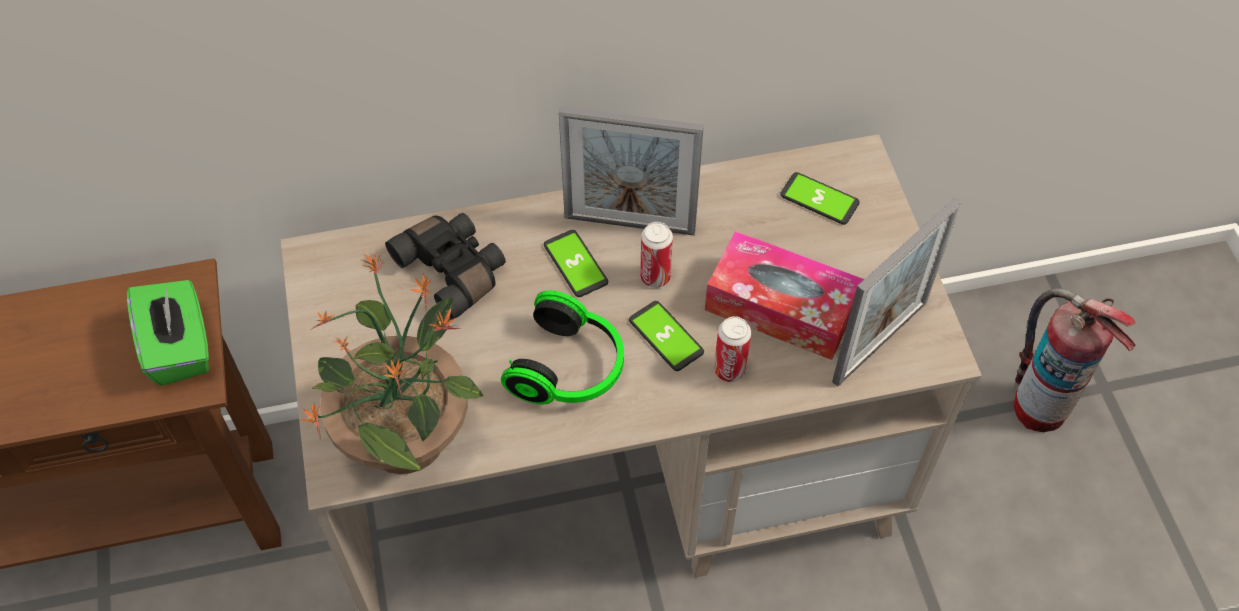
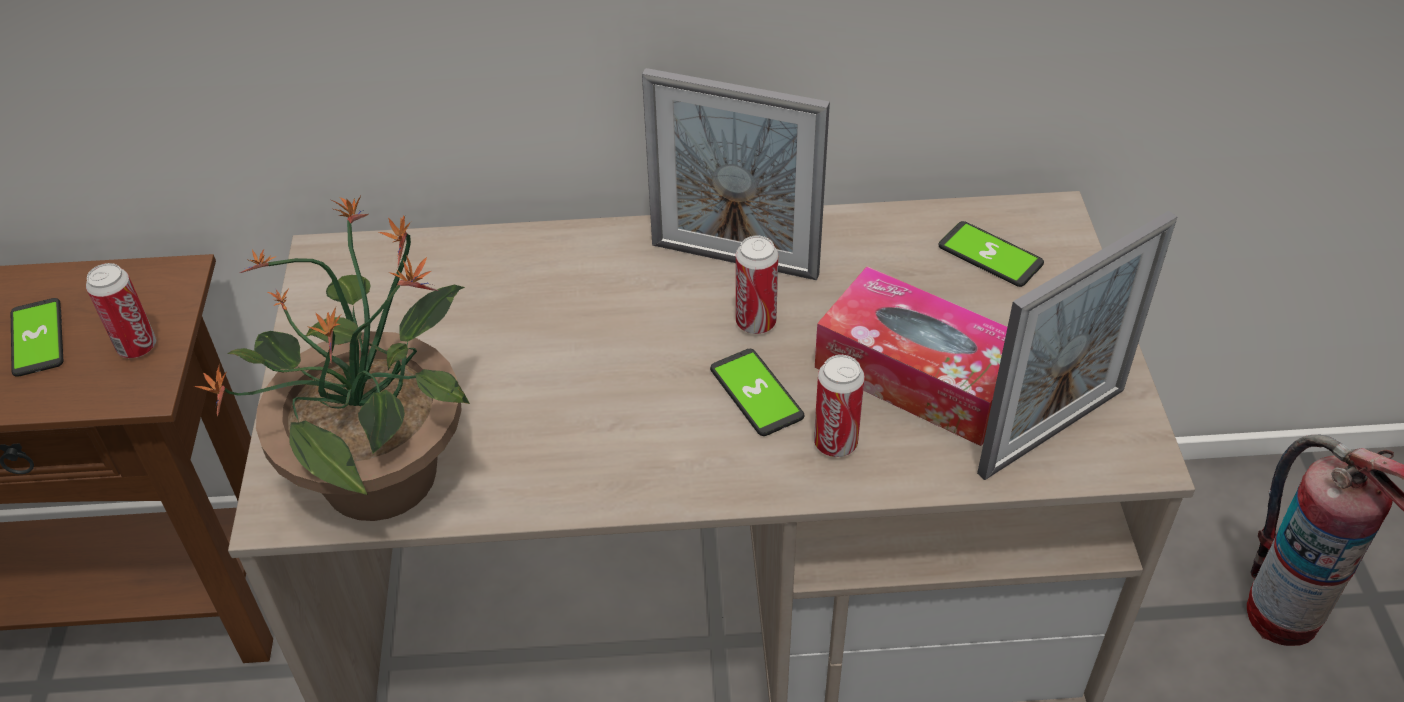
camera: 10 degrees right, 10 degrees down
(180, 348) = (137, 347): green tissue box -> can
(454, 270) = (497, 288): black binoculars -> none
(570, 368) = (620, 417): headphones -> none
(575, 264) = (654, 297): phone -> phone (38, 338)

